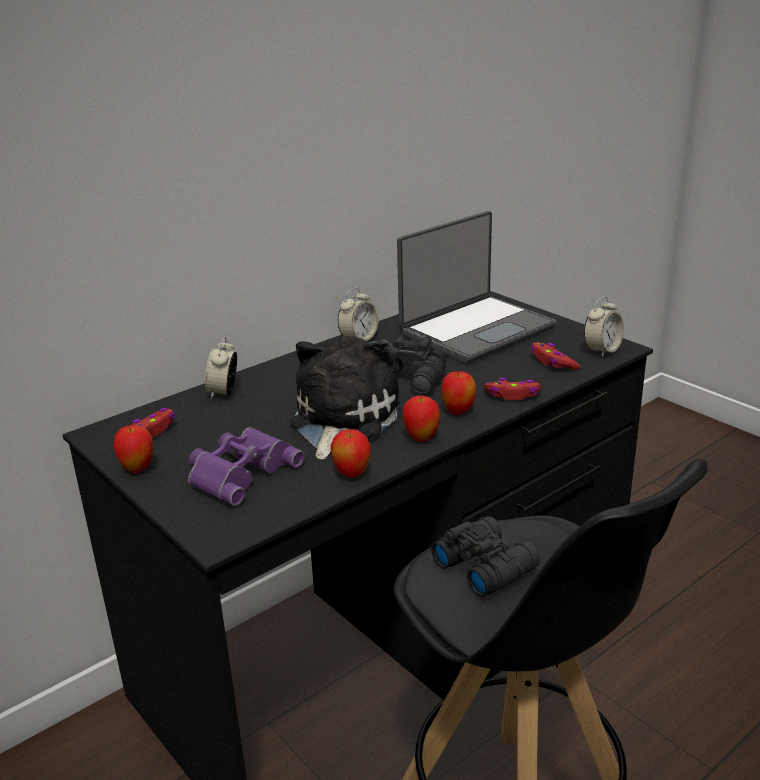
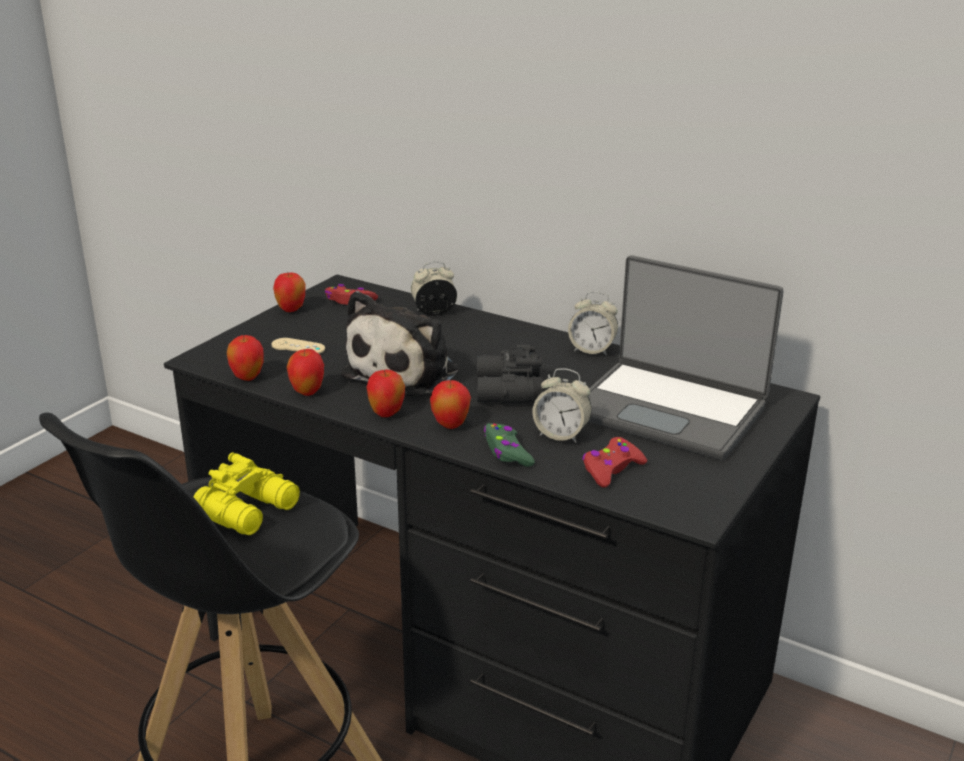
camera: 70 degrees right, 0 degrees up
(240, 472) = (298, 347): purple binoculars -> beige game controller
(293, 508) = (247, 378): none -> apple
(341, 419) = (406, 371): plush toy -> plush toy turned 120 degrees clockwise
(485, 565) = (251, 510): black binoculars -> yellow binoculars
(513, 395) = (507, 452): red game controller -> green game controller
(602, 350) = (675, 502): alarm clock -> alarm clock (561, 435)

